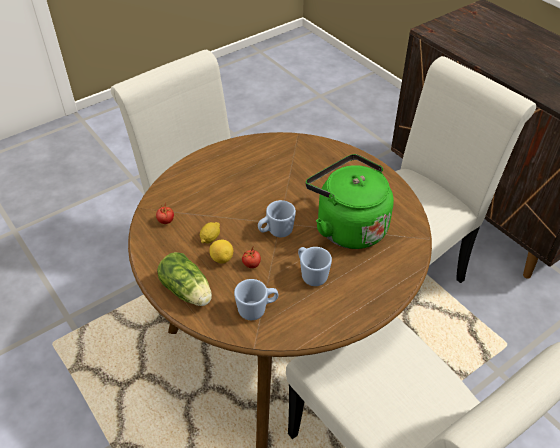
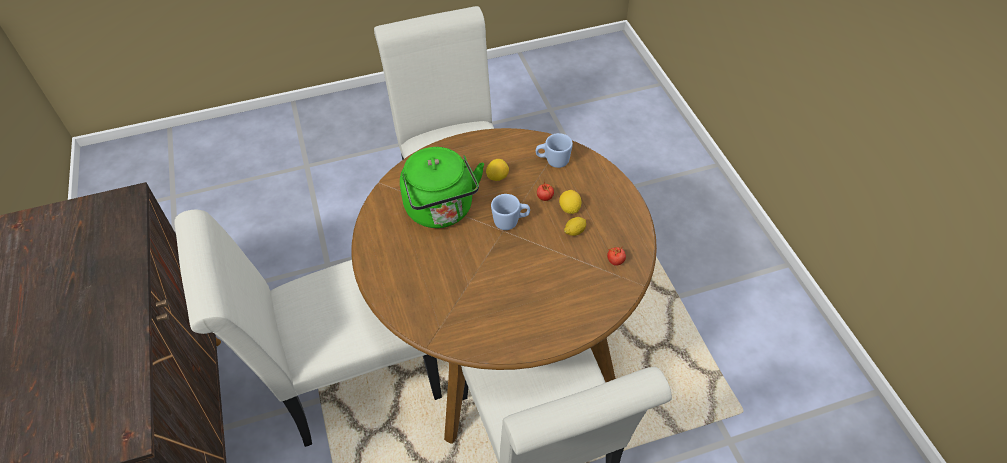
camera: 160 degrees left, 5 degrees up
(188, 292) = (606, 187): lettuce -> none
(311, 274) = (497, 177): blue mug -> lemon

